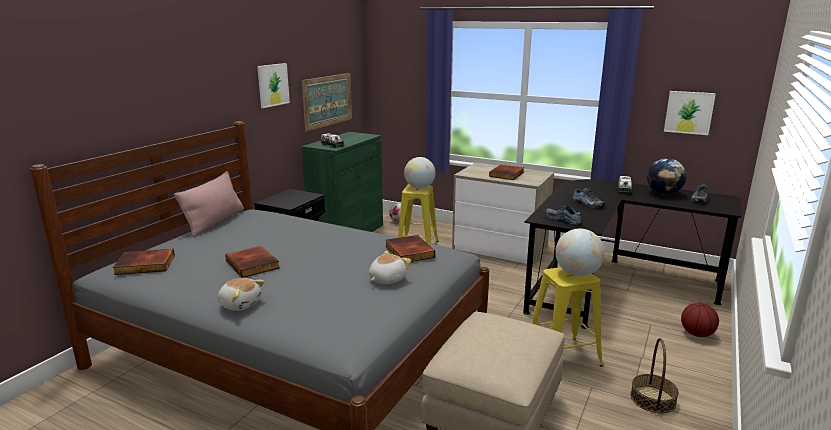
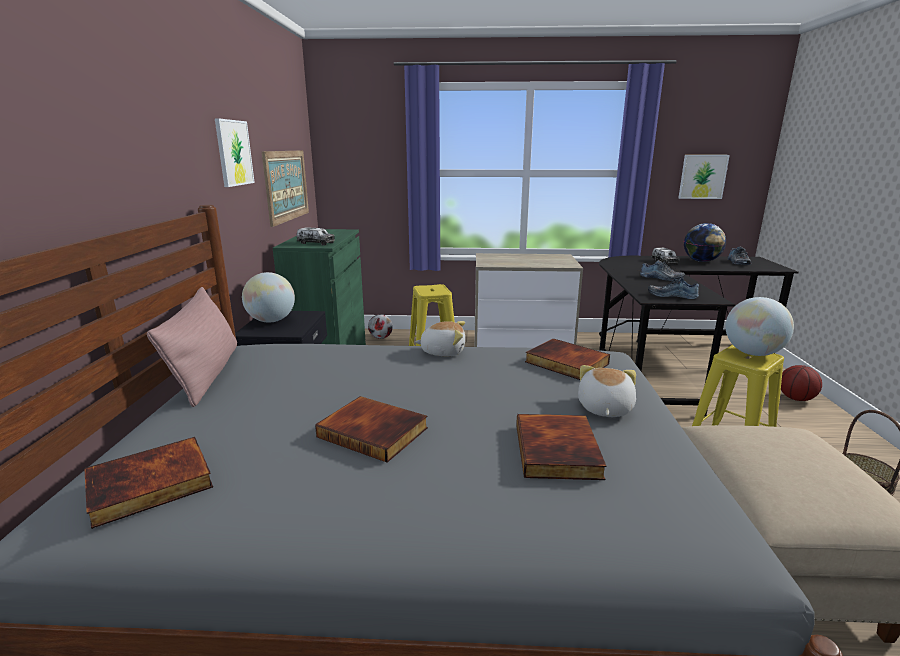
camera: 25 degrees left, 0 degrees up
(240, 304) = (450, 517): plush toy -> plush toy (443, 351)
(419, 187) = (433, 288): globe -> globe (271, 321)
(507, 174) = (531, 260): book -> book (559, 451)

